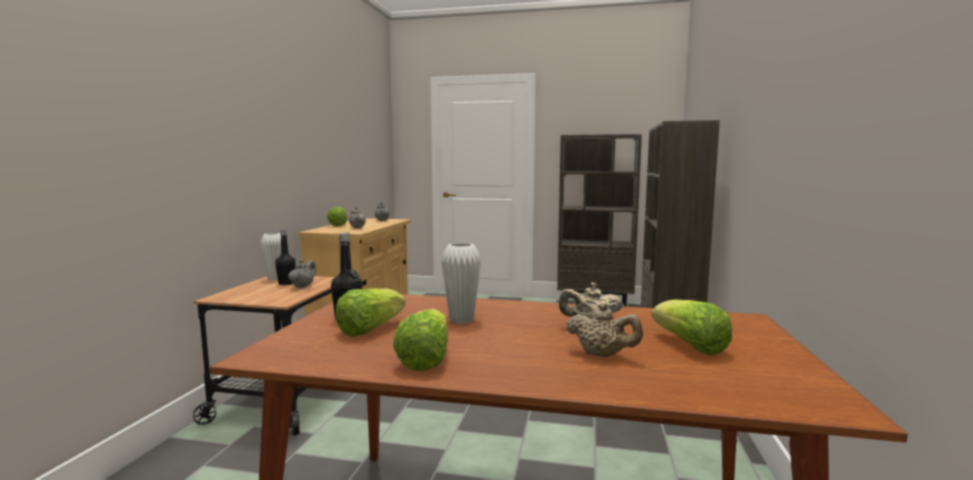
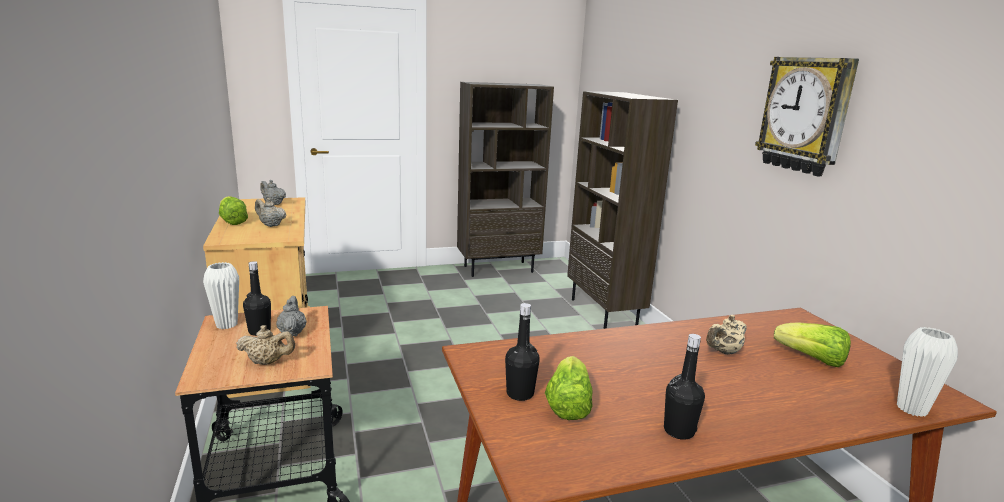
camera: 30 degrees left, 10 degrees up
(425, 359) = (678, 431): lettuce -> black bottle
(461, 320) = (621, 368): white vase -> white vase (911, 409)
(602, 355) = (779, 385): beige teapot -> beige teapot (267, 362)
(795, 97) = (805, 115): none -> wall clock

